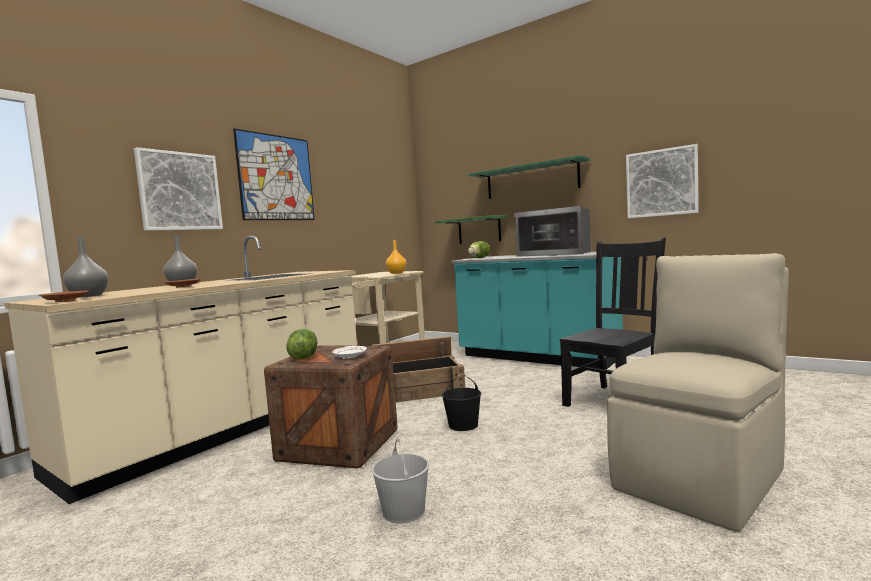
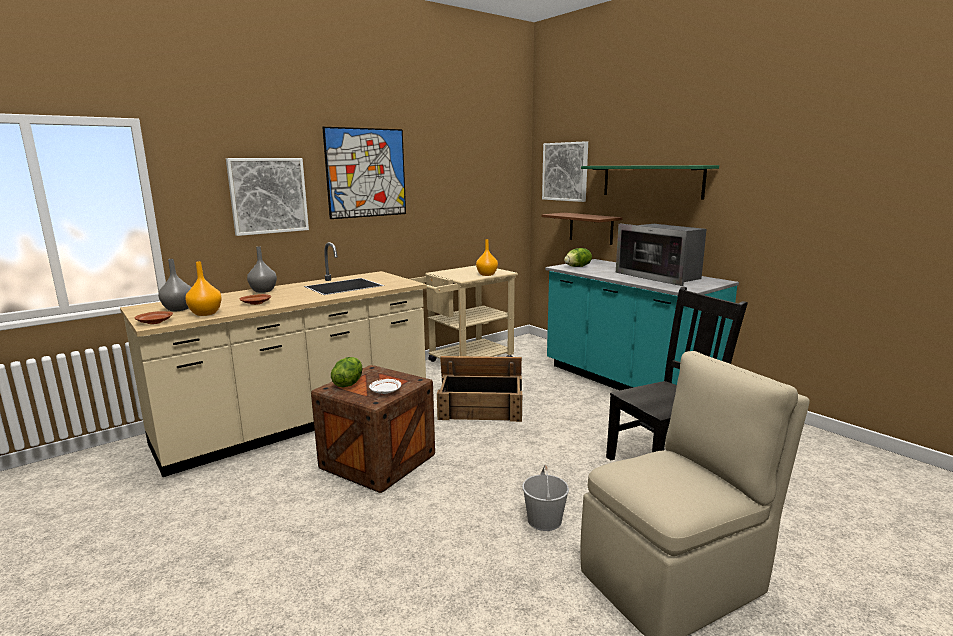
camera: 15 degrees right, 10 degrees up
(128, 294) = (206, 313): none -> orange vase
(403, 510) = (392, 547): white bucket -> white bucket (544, 519)
(463, 425) = (496, 462): black bucket -> none
(479, 230) = (591, 228): green shelf -> brown shelf
(661, 183) = (797, 210): picture -> picture (565, 171)

